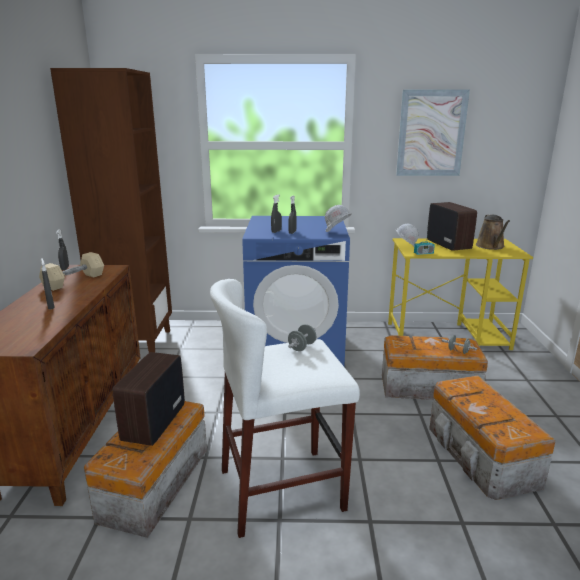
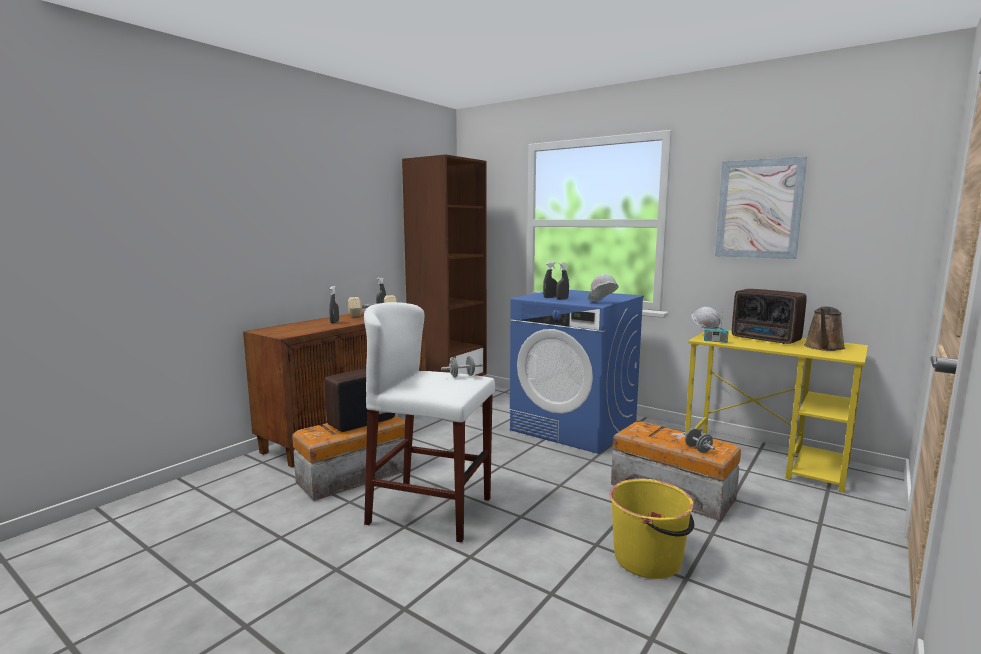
camera: 35 degrees right, 10 degrees down
(448, 245) = (766, 339): radio -> radio turned 120 degrees clockwise
(481, 456) = (648, 559): storage box -> yellow bucket

